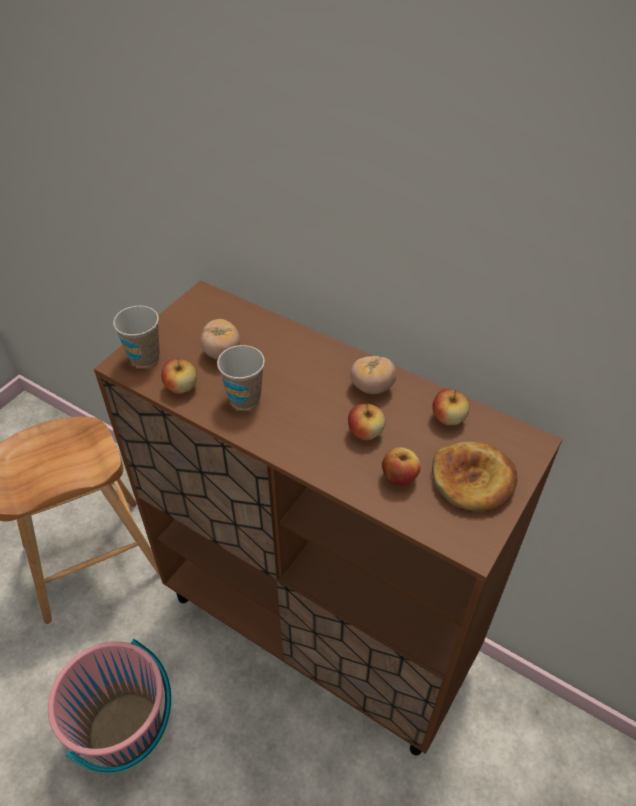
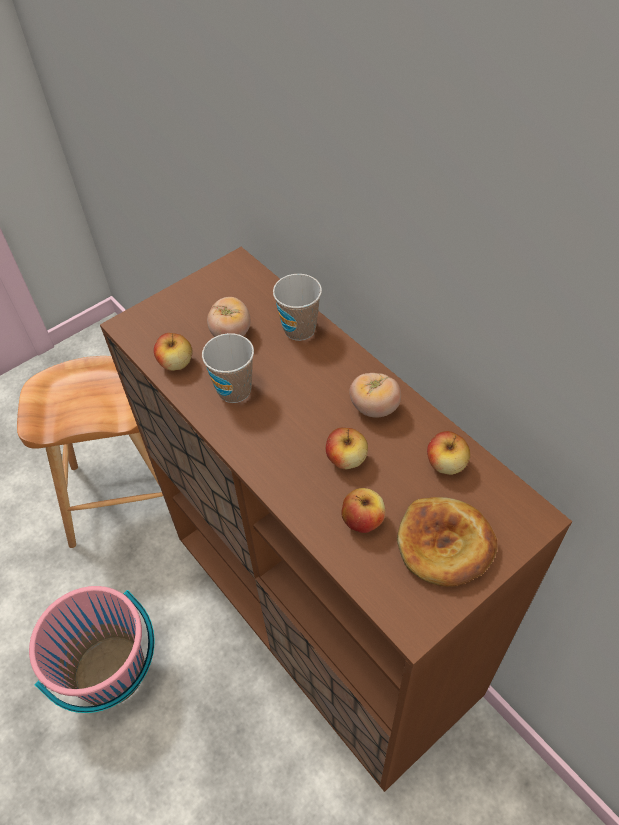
camera: 20 degrees right, 5 degrees up
(145, 357) = (153, 322): cup -> cup (299, 329)

